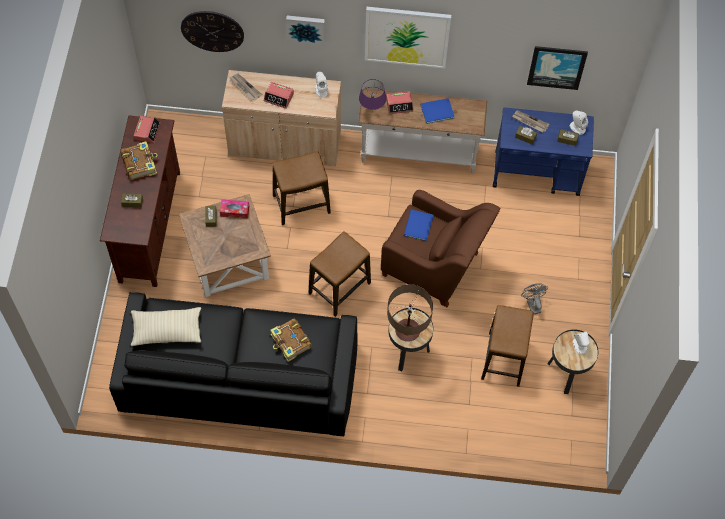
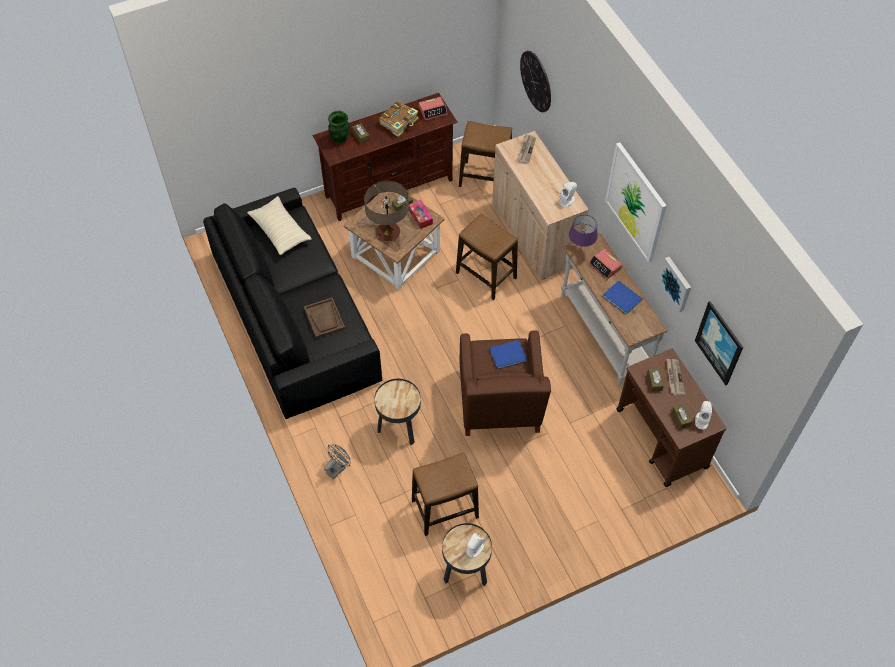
camera: 60 degrees right, 5 degrees down
(122, 220) = (340, 139): none -> green vase
(279, 97) = (535, 176): alarm clock -> none
(290, 342) = (324, 318): book -> brown tray
(306, 29) = (583, 131): picture -> picture (676, 283)
(339, 288) = (426, 344): stool -> stool (485, 177)
(407, 331) = (393, 398): table lamp -> table lamp (388, 233)
(532, 304) = (518, 505): grey fan -> grey fan (338, 468)
(537, 173) = (662, 439): blue cart -> brown cart

